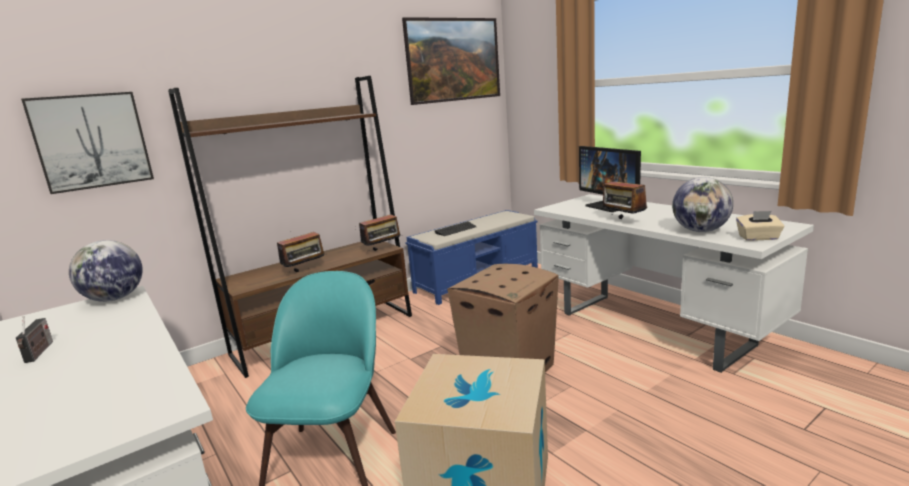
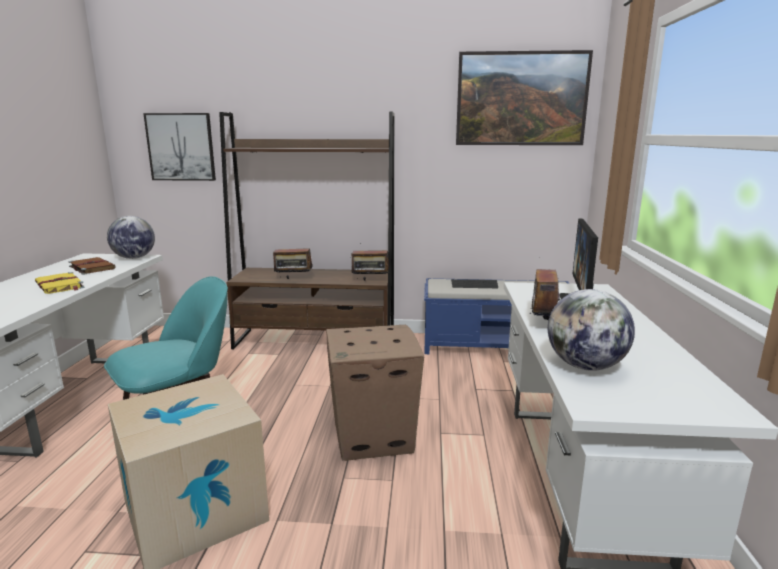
camera: 40 degrees right, 0 degrees up
(39, 352) = (46, 275): radio -> none
(85, 324) = (91, 267): none -> brown book
(115, 349) = (60, 285): none -> yellow book
(758, 238) = (626, 405): beige tissue box -> none

